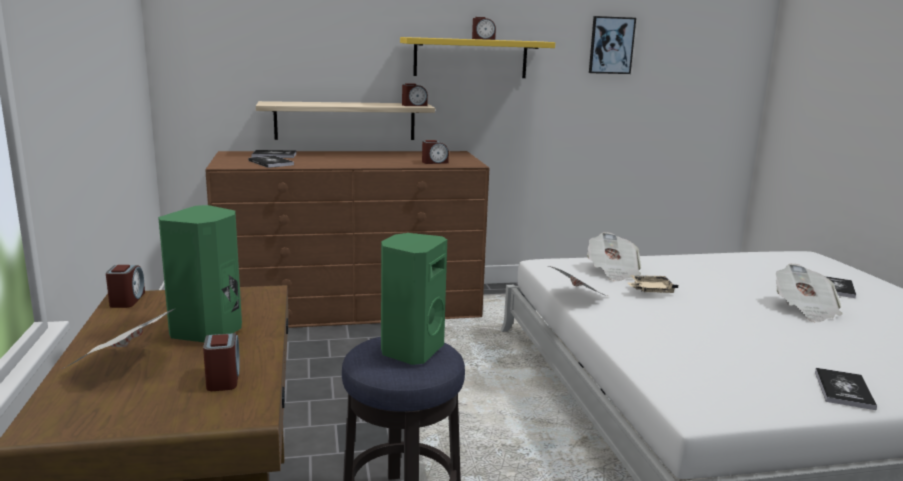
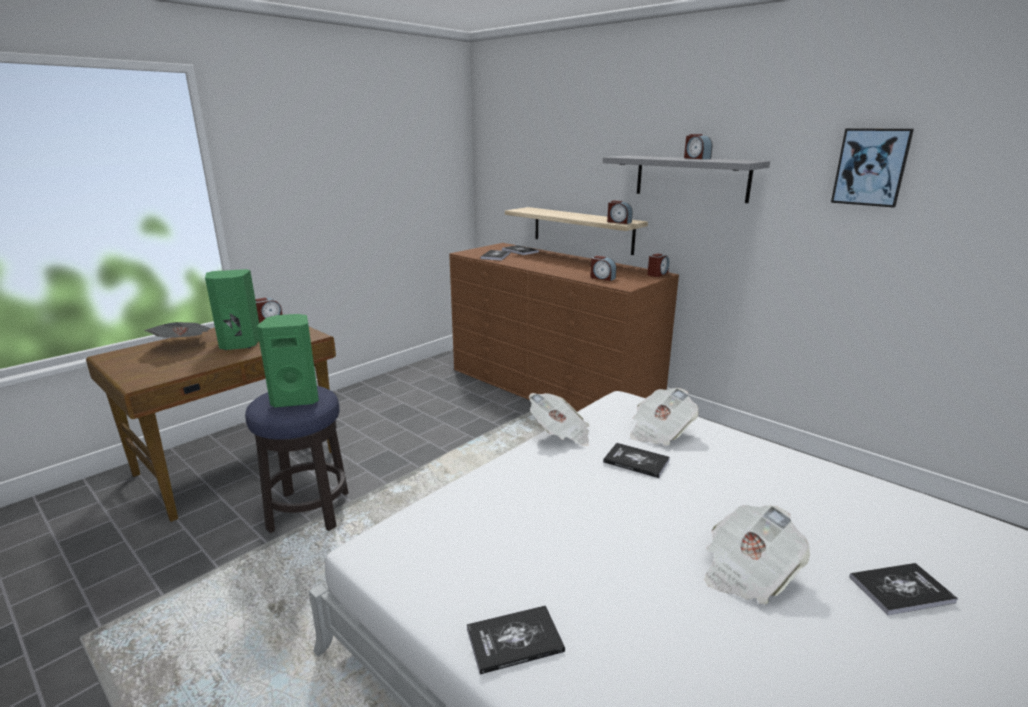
camera: 55 degrees right, 5 degrees up
(223, 378) = (178, 366): alarm clock -> alarm clock (657, 274)
(470, 58) = (691, 178): yellow shelf -> grey shelf
(650, 290) = (636, 461): beige tray -> book

